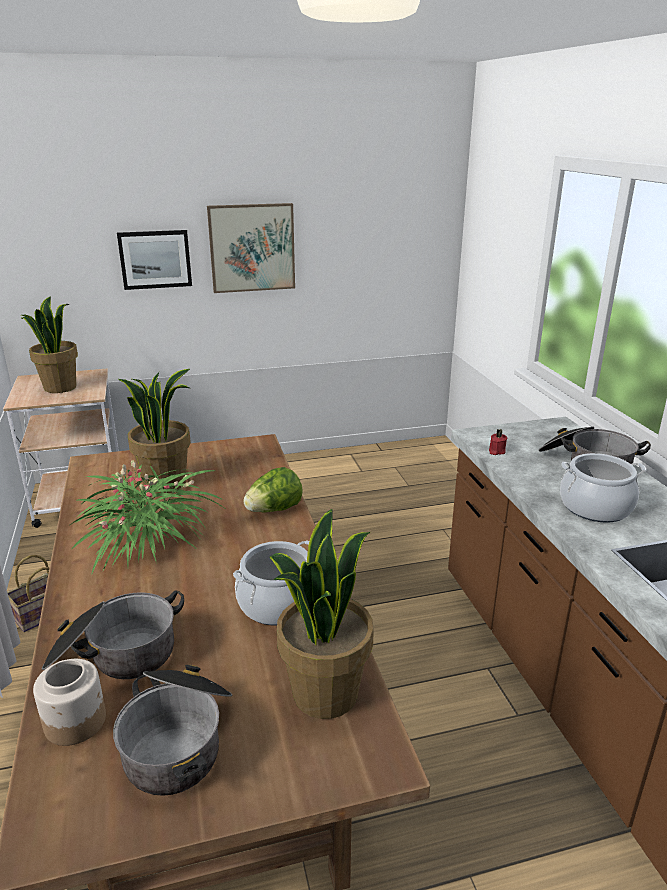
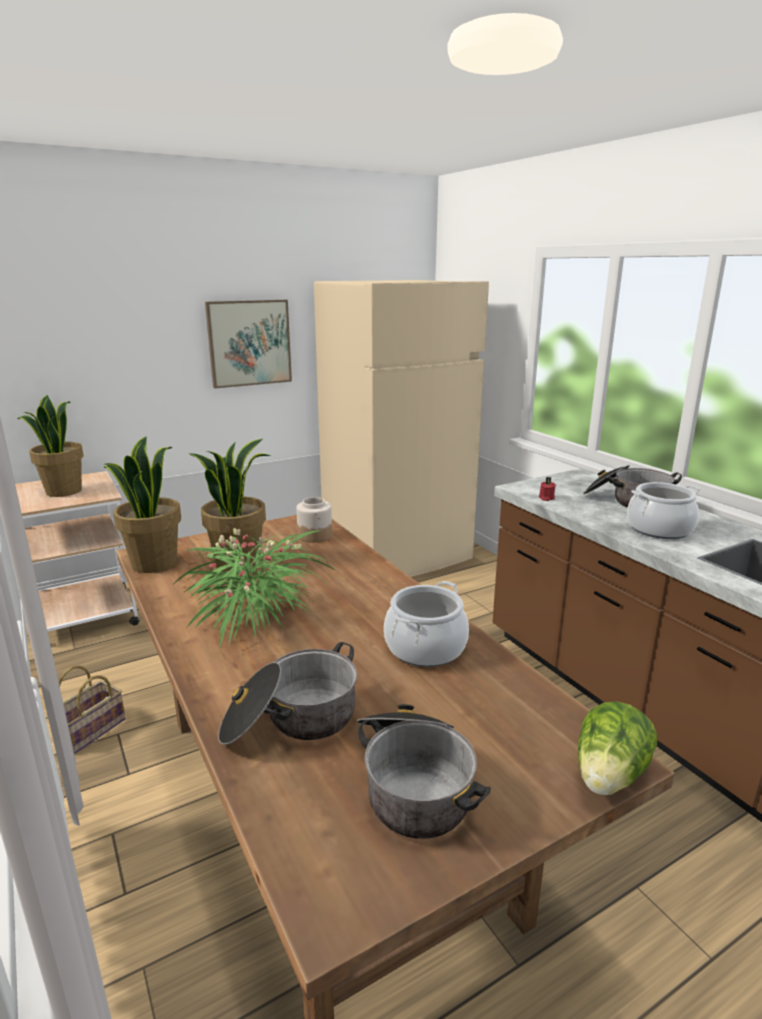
camera: 15 degrees left, 5 degrees down
(76, 721) = (290, 789): jar -> jar (315, 535)
(155, 259) = (154, 356): picture -> none
(274, 510) = (365, 571): lettuce -> lettuce (609, 777)
(324, 693) = (524, 714): potted plant -> potted plant (154, 563)
(394, 471) = (396, 550): none -> beige fridge

